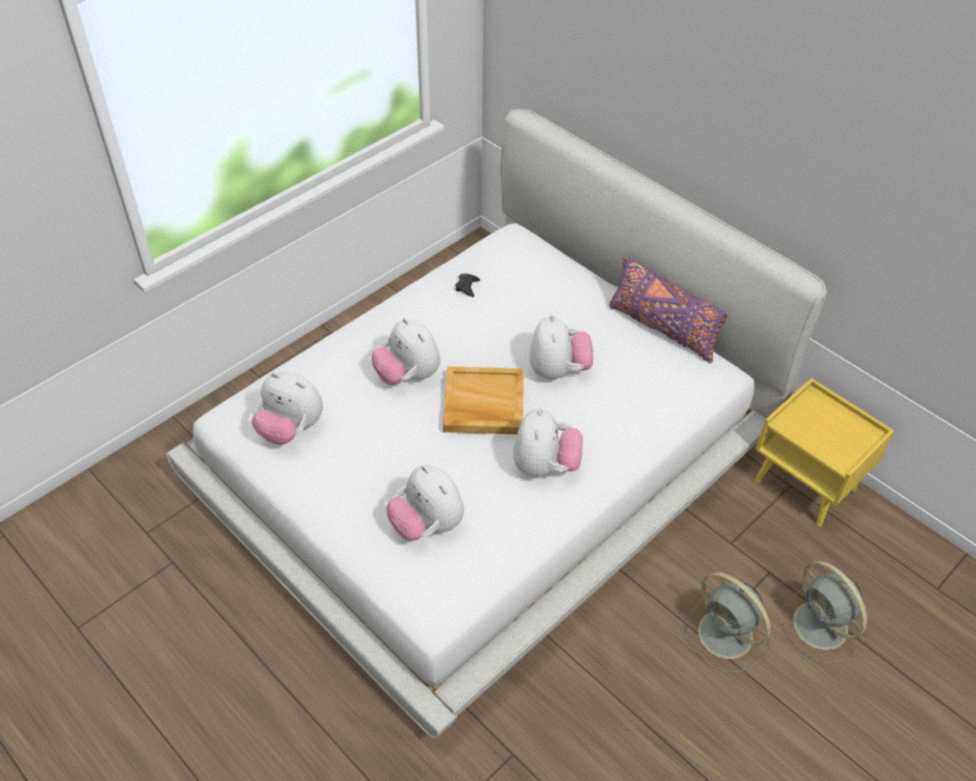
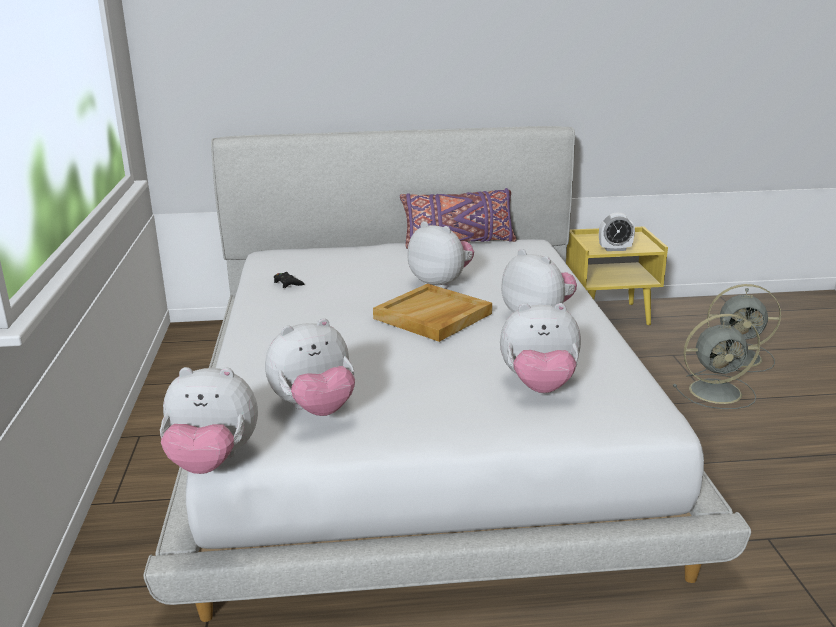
camera: 50 degrees left, 25 degrees down
(408, 375) = (344, 335): plush toy -> plush toy (212, 462)
(806, 436) = (615, 249): none -> alarm clock

